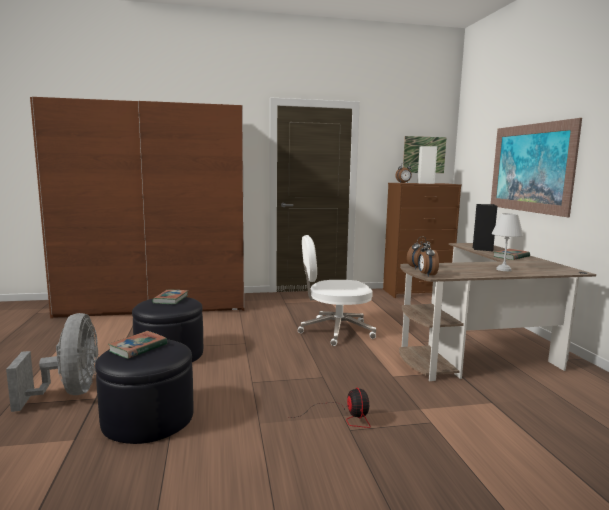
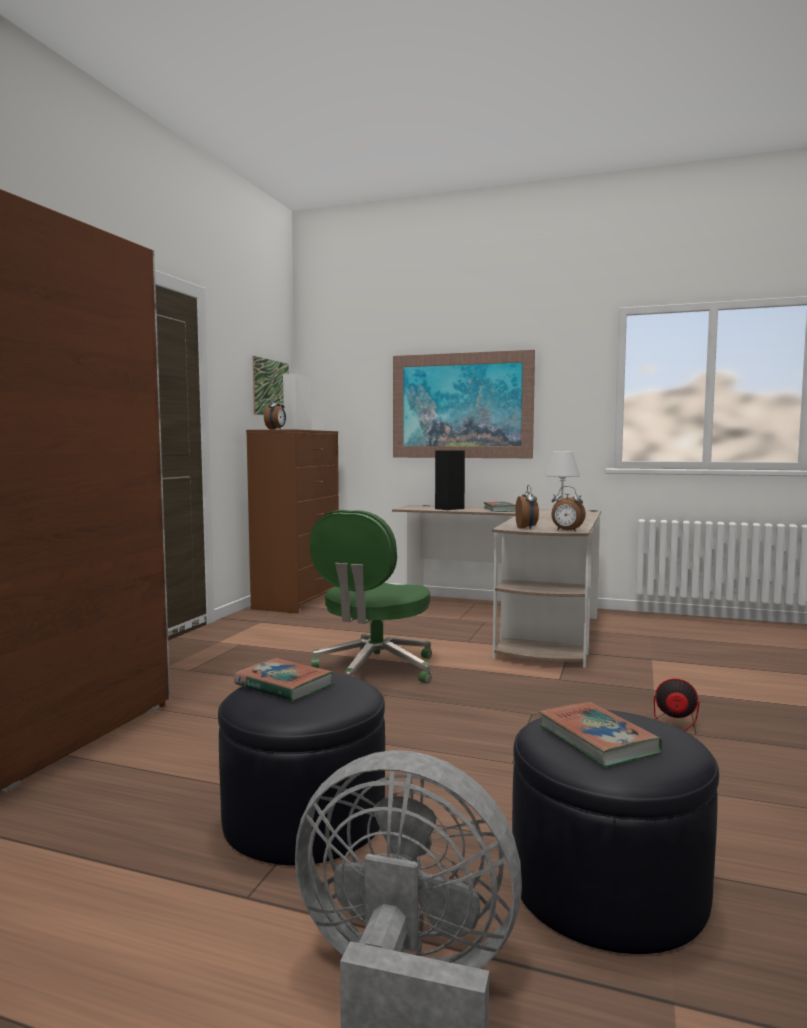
camera: 60 degrees left, 5 degrees down
(335, 331) = (374, 670): white office chair -> green office chair

